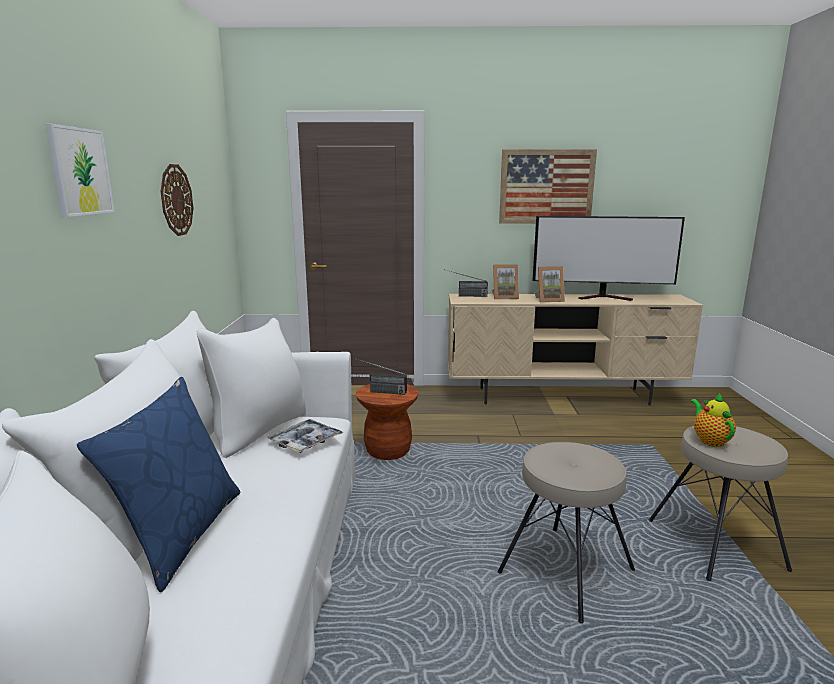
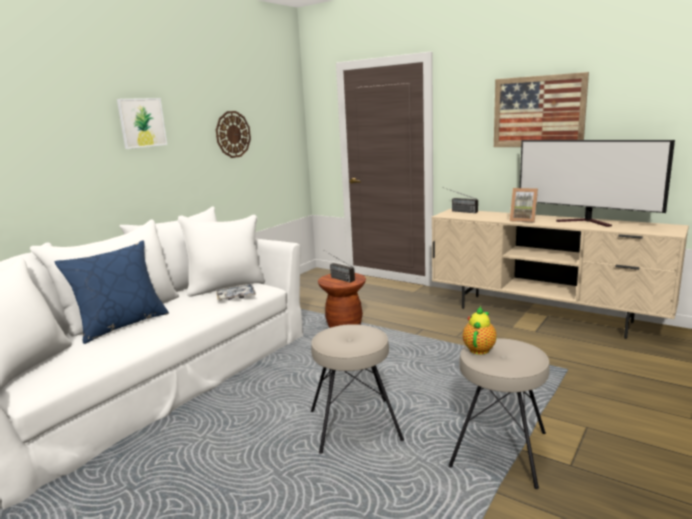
camera: 35 degrees right, 0 degrees up
(504, 297) = (488, 215): picture frame -> none

